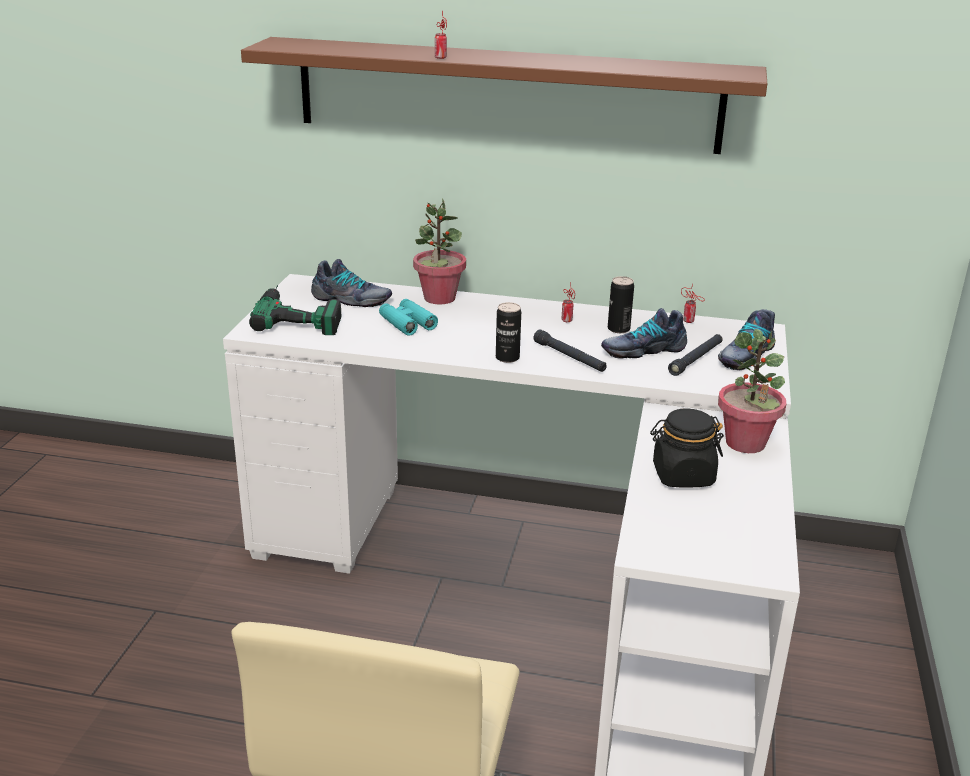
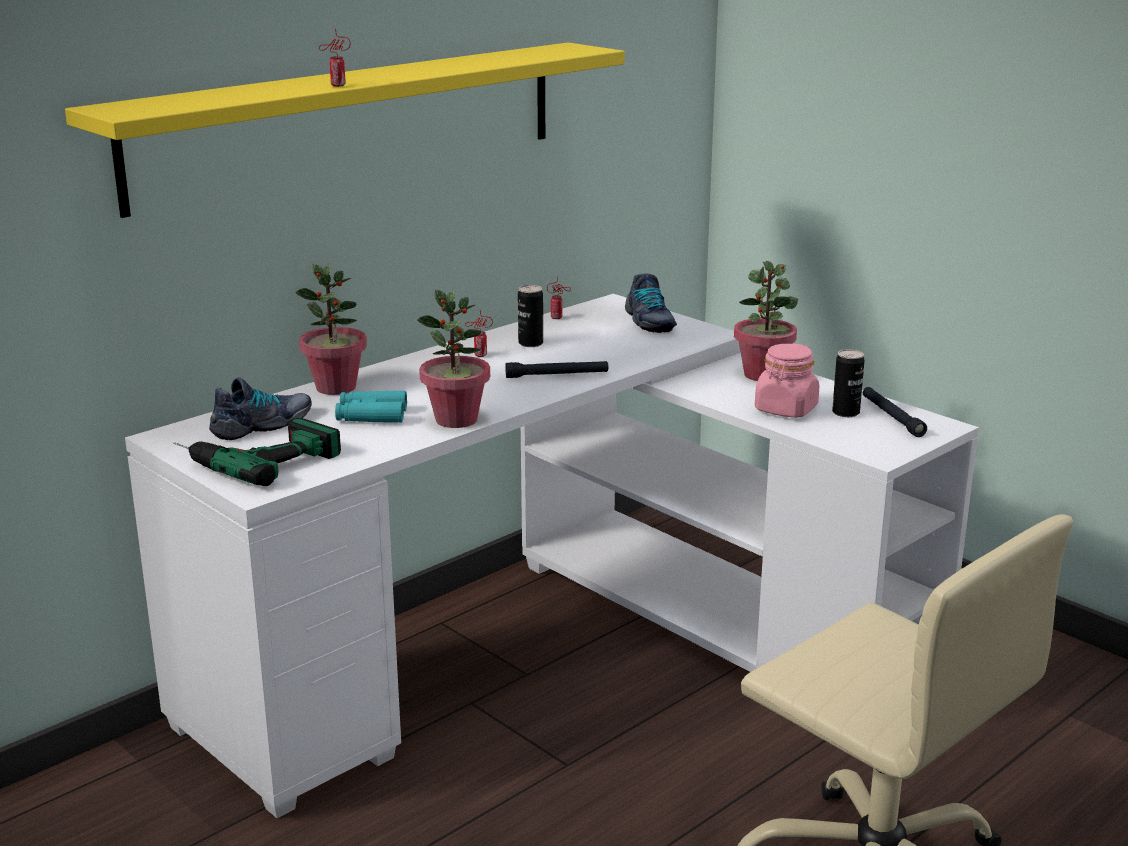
camera: 55 degrees left, 5 degrees down
(436, 350) = (456, 420): none -> potted plant
(506, 94) = (353, 122): brown shelf -> yellow shelf
(507, 358) = (520, 397): can -> can (845, 412)
(642, 350) = (585, 348): shoe -> none
(682, 475) = (786, 409): black jar -> pink jar
(696, 359) = (631, 337): black flashlight -> black flashlight (891, 417)

